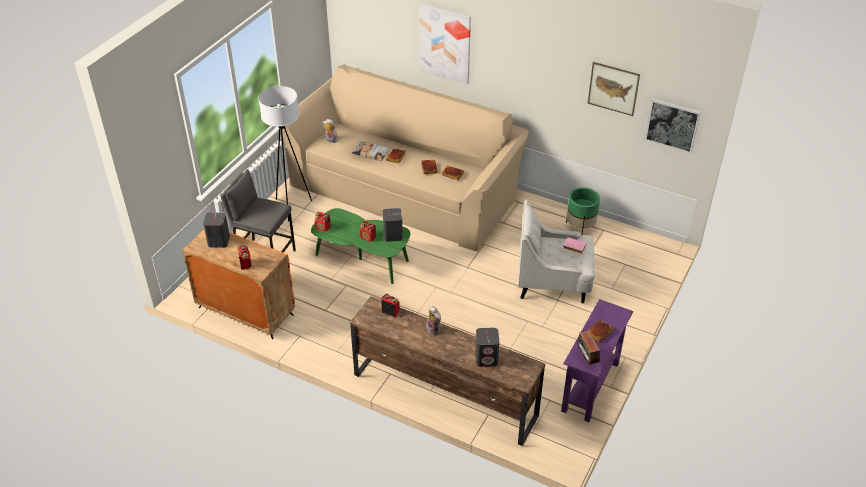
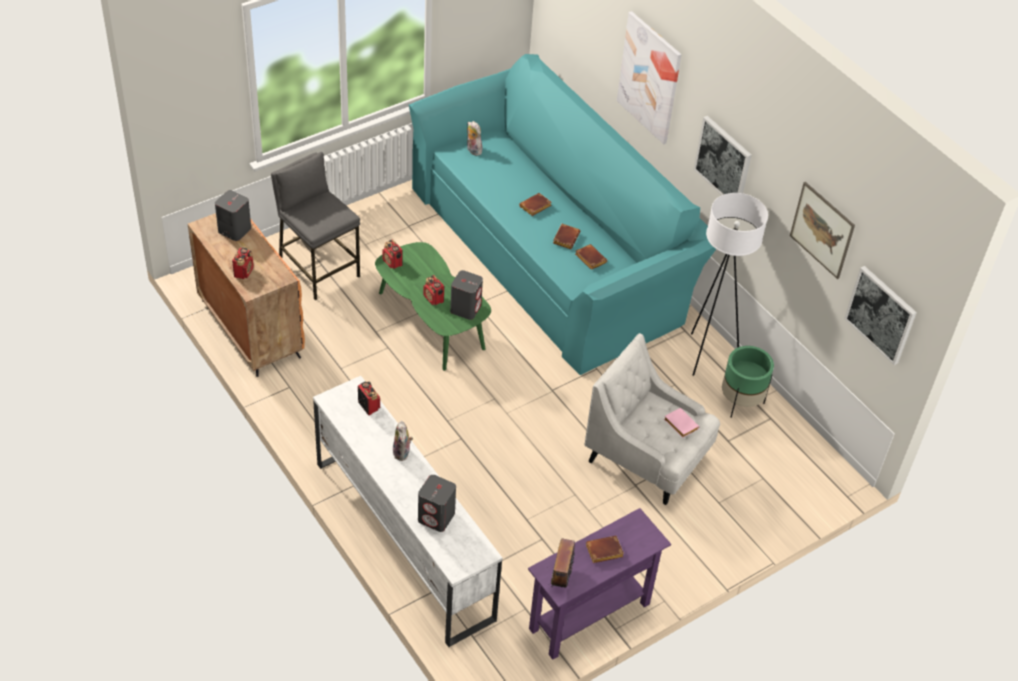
camera: 25 degrees right, 5 degrees up
(292, 207) = (394, 218): white floor lamp -> white floor lamp (707, 355)
(371, 153) = (509, 187): pillow -> none
(406, 188) = (552, 251): beige sofa -> turquoise sofa
(444, 394) = (403, 539): brown tv stand -> white tv stand
(521, 76) = (723, 161): none -> picture

